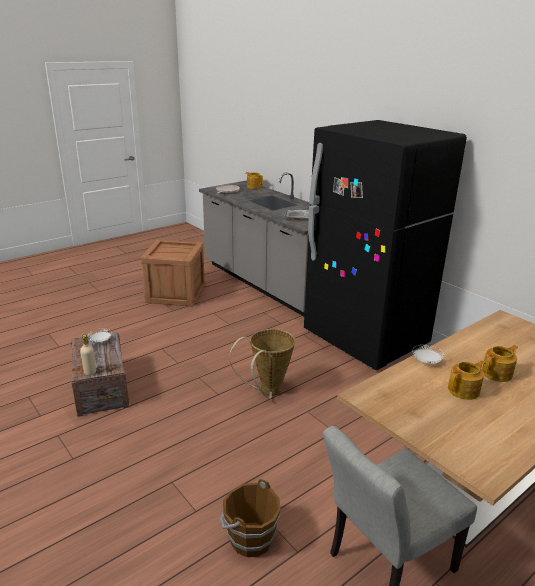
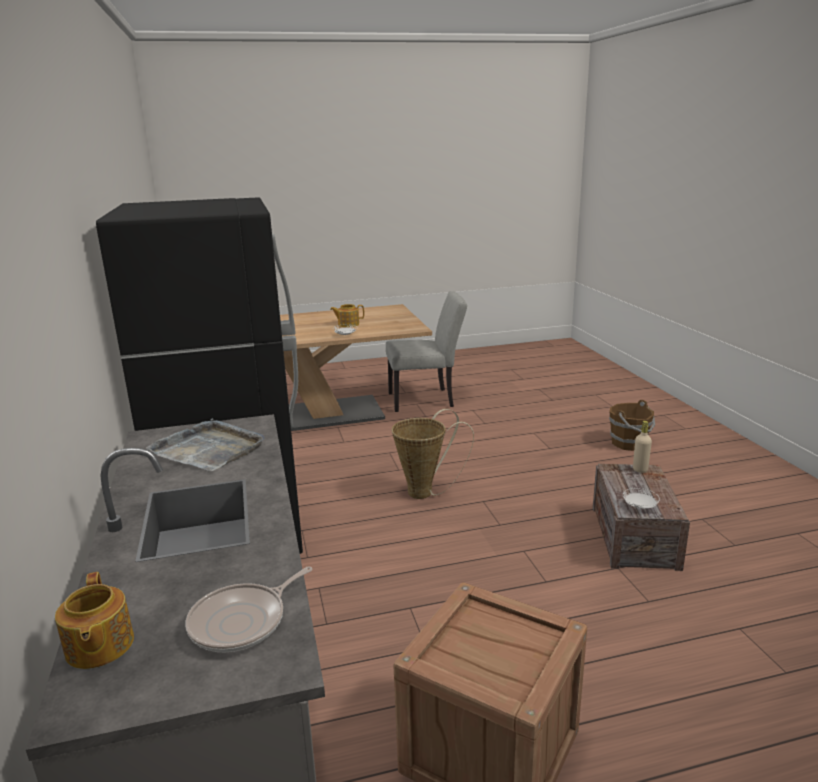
camera: 155 degrees left, 5 degrees down
(249, 538) = (500, 418): brown bucket -> brown bucket (629, 444)
(497, 373) = (310, 327): teapot -> none

